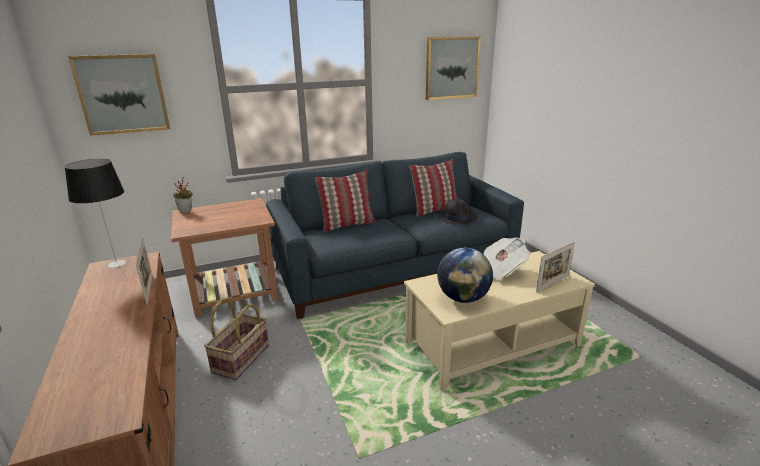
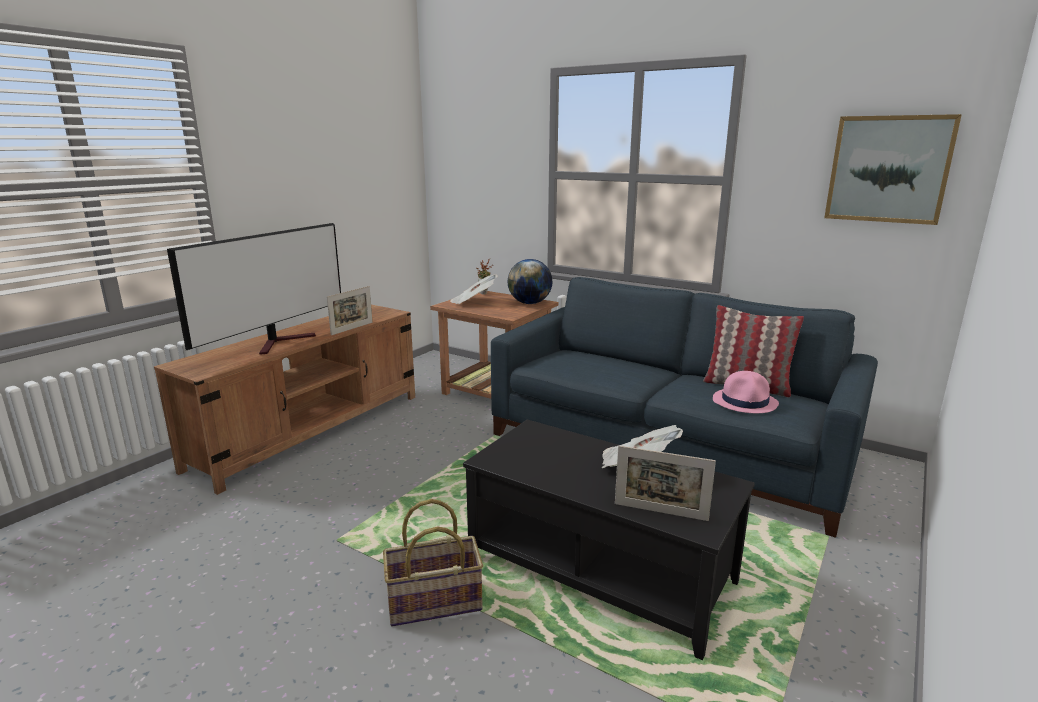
camera: 55 degrees right, 5 degrees down
(110, 338) = (282, 342): none -> television
(117, 263) = (377, 309): table lamp -> none
(122, 94) = (473, 171): picture -> none
(200, 221) = (473, 302): none -> newspaper
(242, 359) = (410, 435): basket -> basket (434, 603)
(347, 224) = (610, 358): pillow -> none
(457, 217) = (745, 402): black hat -> pink hat
(463, 298) = (532, 459): globe -> globe (530, 303)
(491, 343) = (600, 568): beige coffee table -> black coffee table

